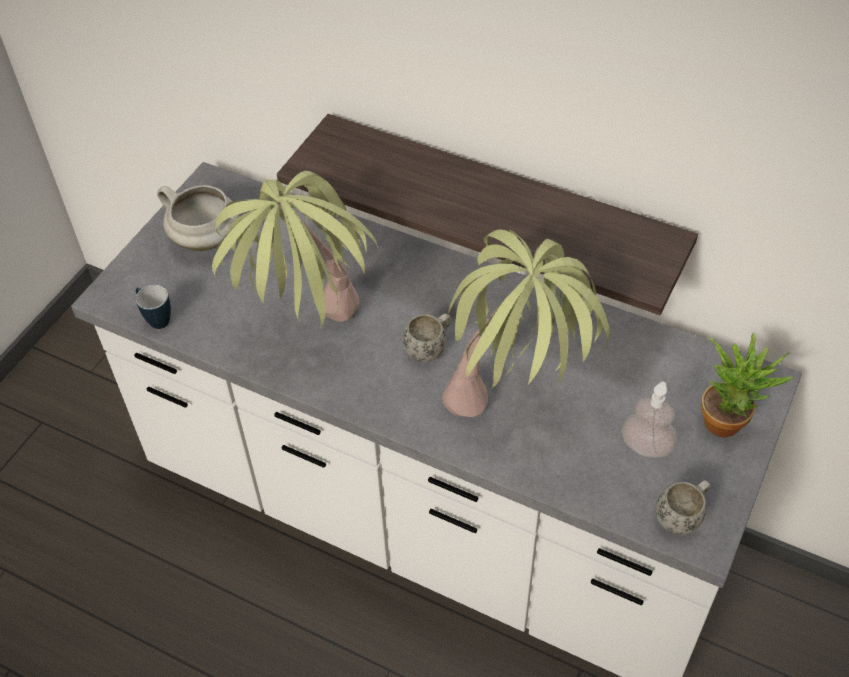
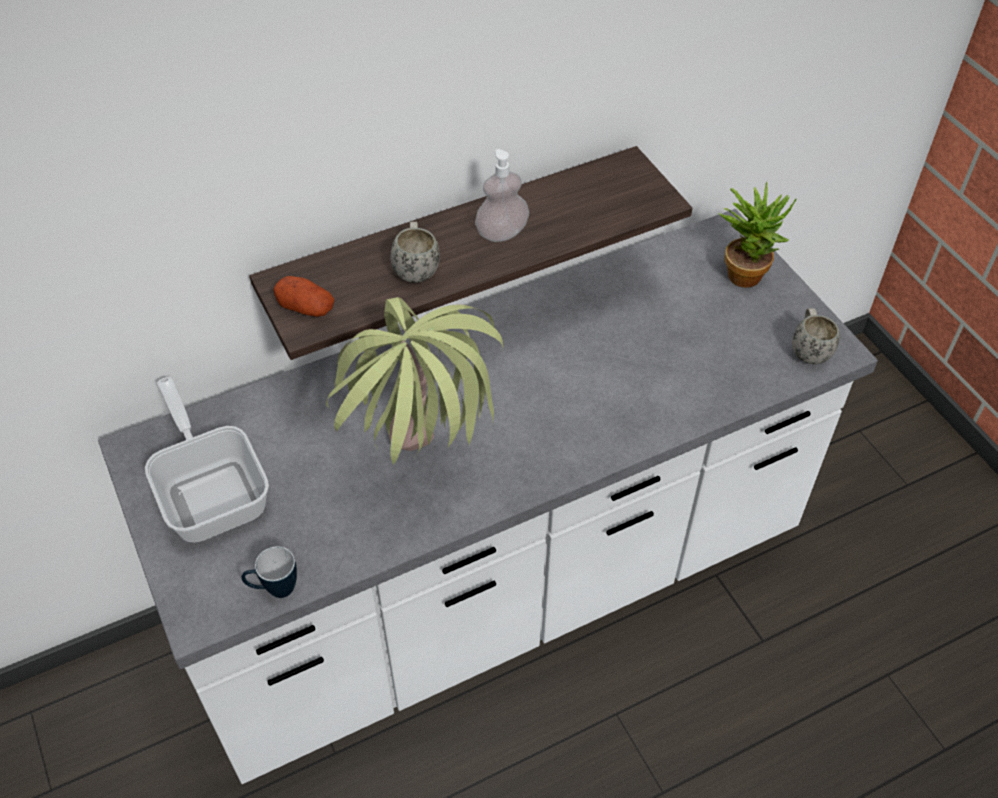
camera: 55 degrees left, 0 degrees up
(208, 239) = (212, 491): white cooking pot -> frying pan
(323, 157) = (306, 307): none -> potato
(429, 348) = (514, 401): white mug -> white mug (415, 268)
(515, 407) = (627, 383): potted plant -> none
(646, 446) = (731, 330): soap dispenser -> soap dispenser (502, 233)

